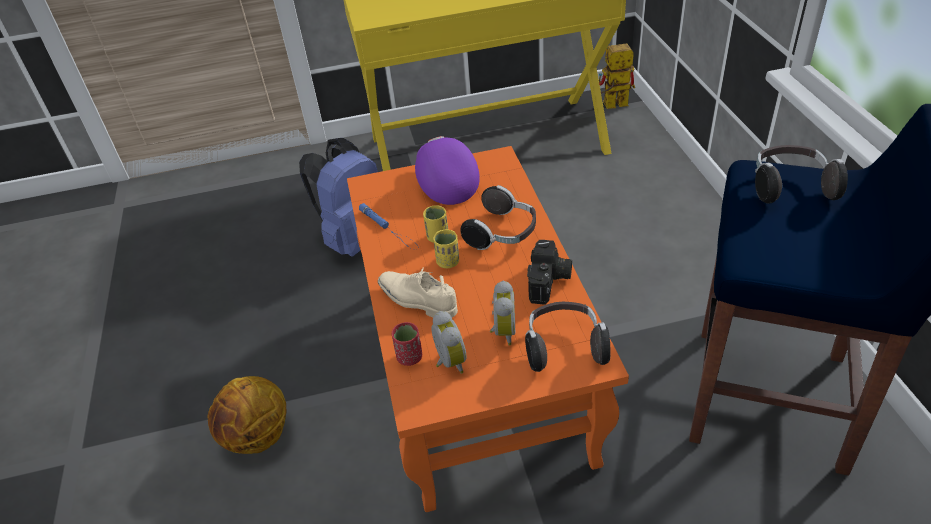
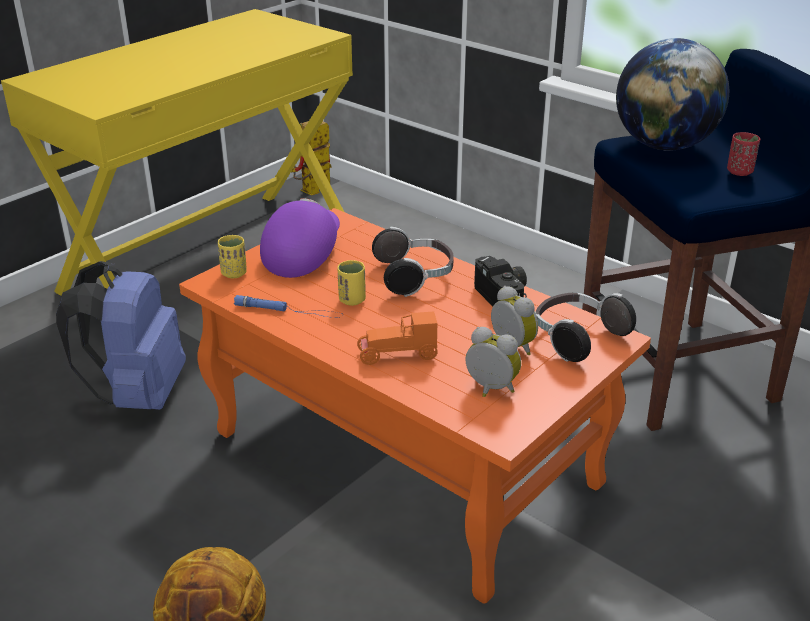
camera: 40 degrees left, 10 degrees down
(409, 357) = (447, 401): red cup -> red cup (739, 172)
(417, 301) = (397, 356): beige shoe -> orange toy car
(445, 182) = (302, 255): purple cap -> purple cap turned 75 degrees clockwise
(448, 262) = (389, 316): yellow cup -> yellow cup (234, 273)
(790, 187) = (663, 146): headphones -> globe

